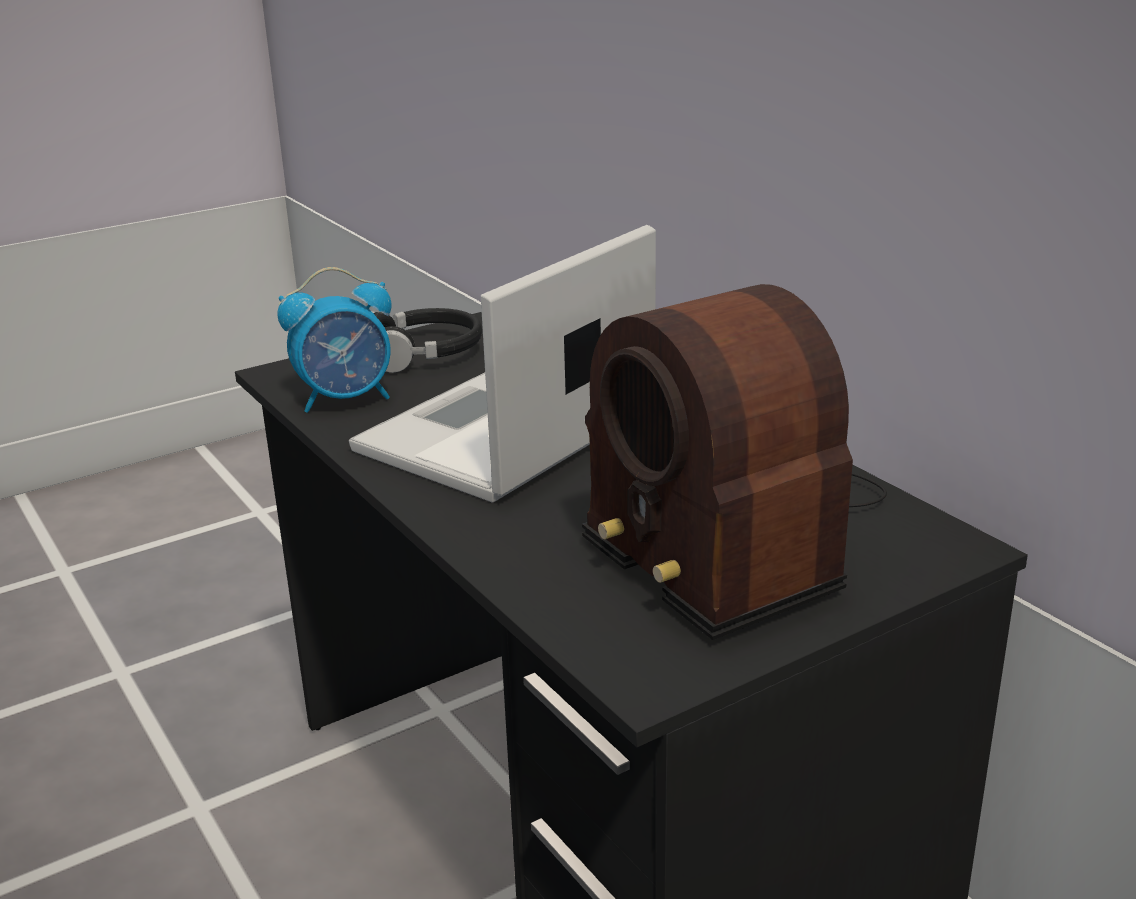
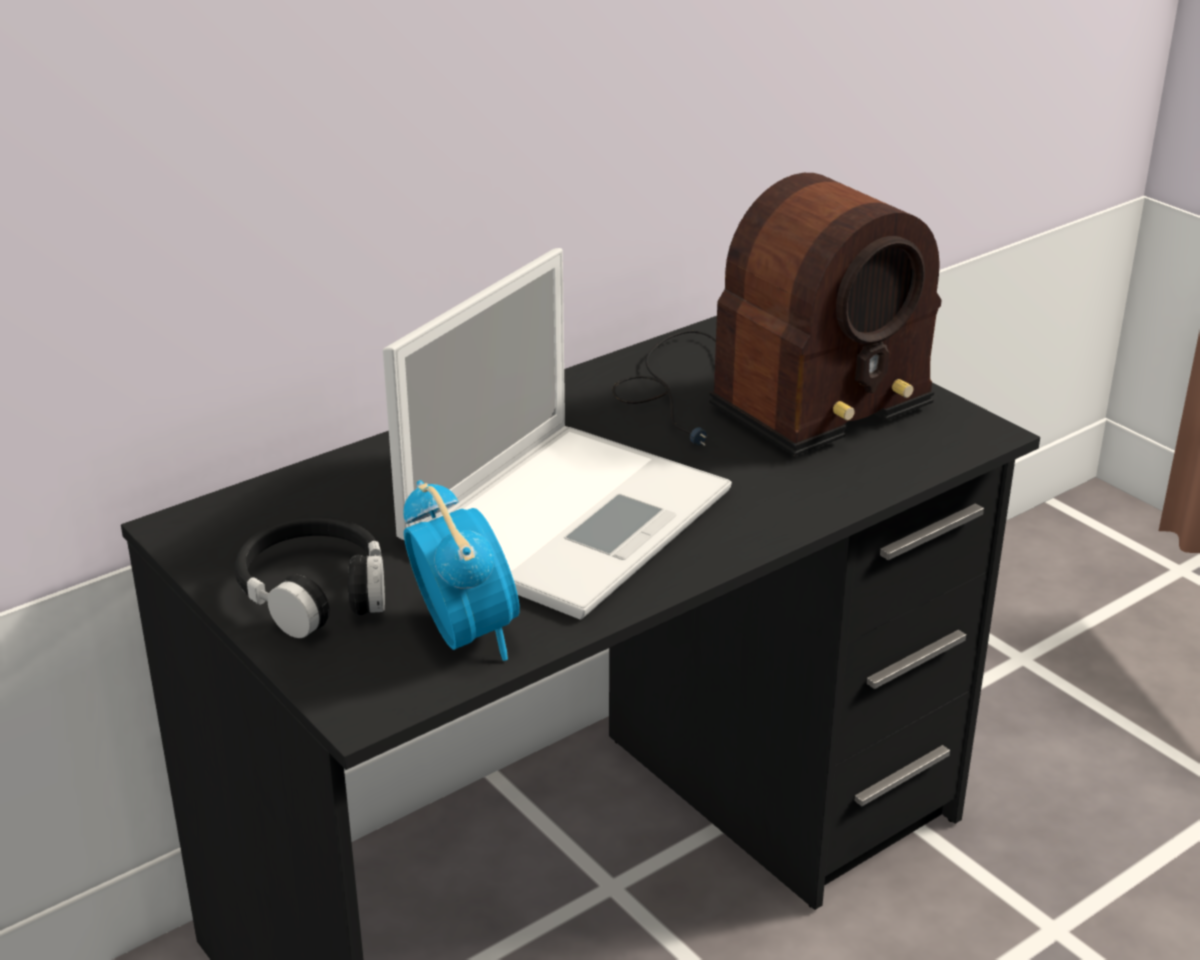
camera: 95 degrees left, 5 degrees up
(503, 434) = (570, 515): laptop -> laptop turned 90 degrees counterclockwise

